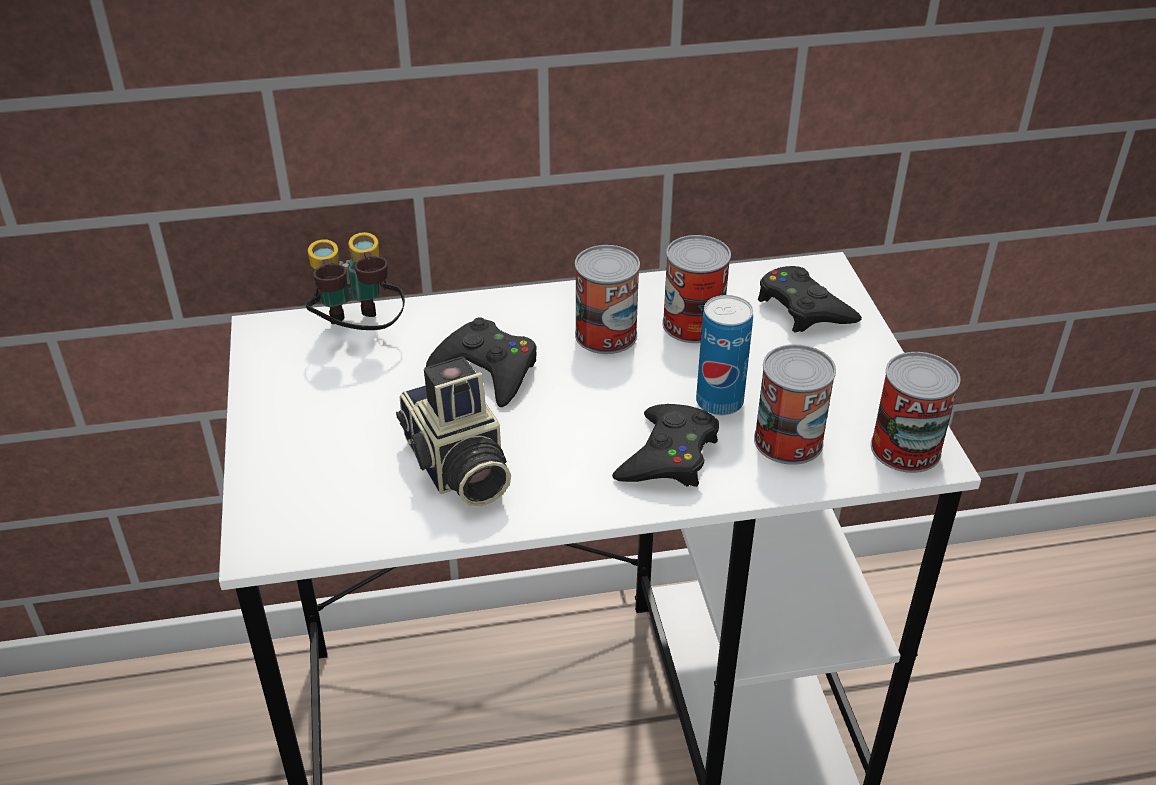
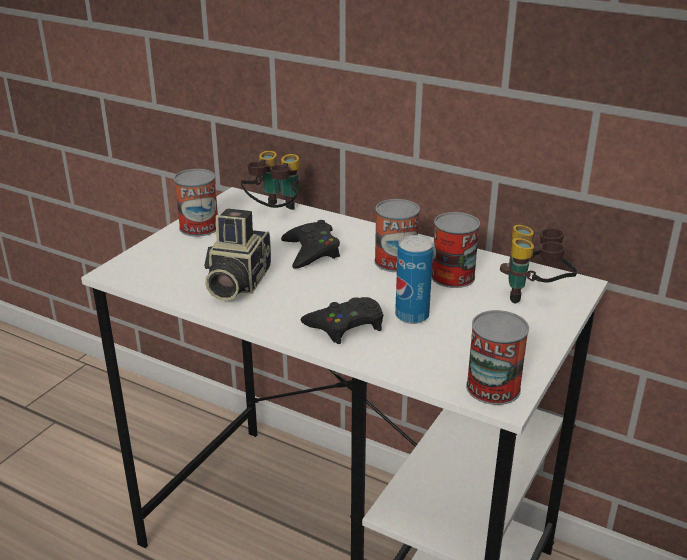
camera: 40 degrees right, 10 degrees down
(788, 441) = (424, 350): can -> can (199, 227)
(803, 308) = (534, 296): black game controller -> binoculars

